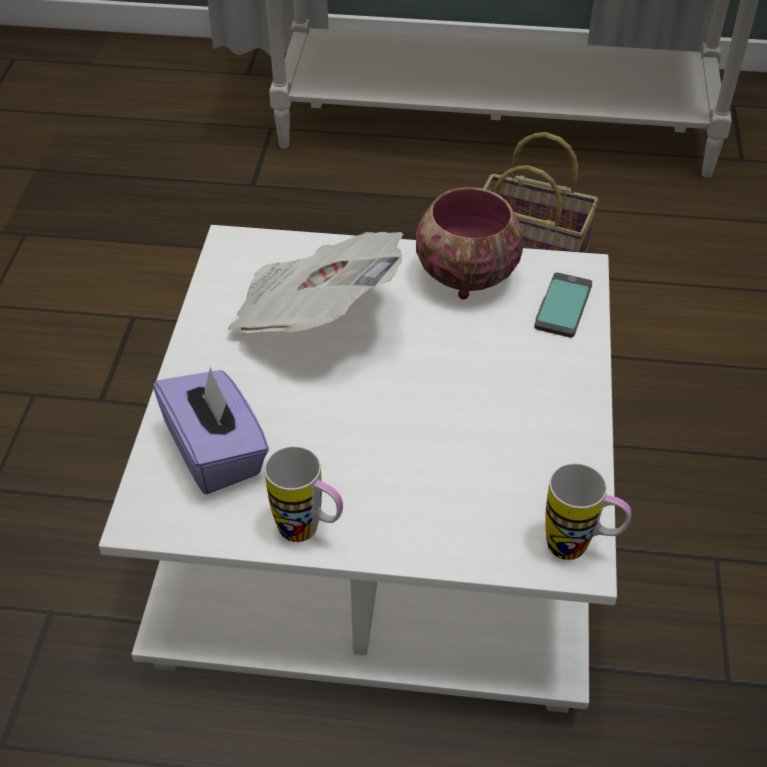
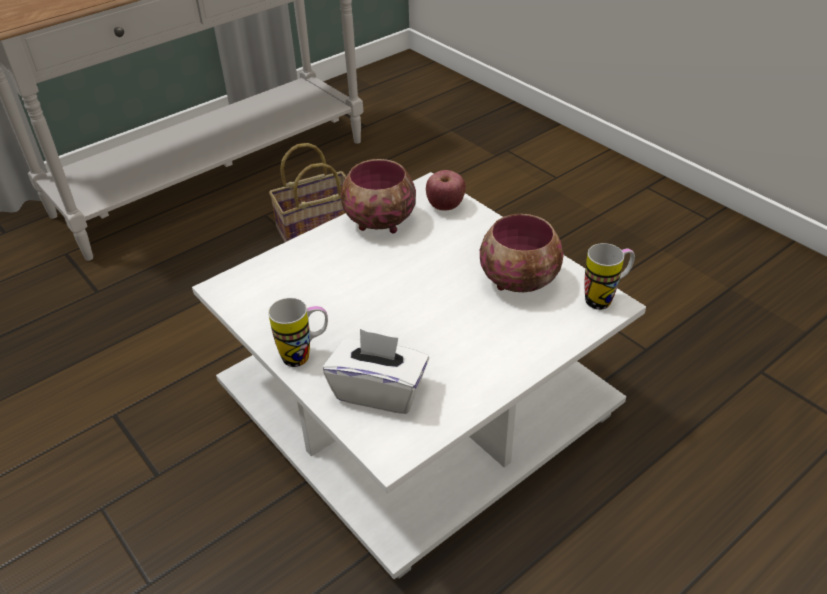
camera: 45 degrees left, 5 degrees down
(216, 452) = (379, 391): purple tissue box -> white tissue box
(309, 532) = (484, 387): mug -> mug (305, 355)
(315, 317) = (330, 291): newspaper -> none
(514, 453) = (521, 282): none -> bowl
(562, 306) = (445, 206): phone -> apple

